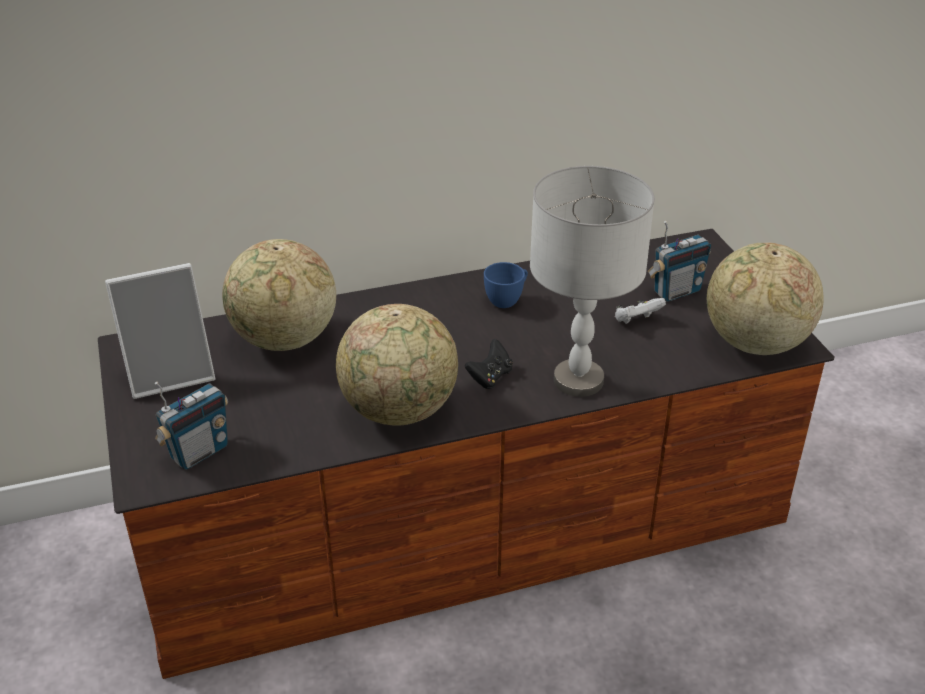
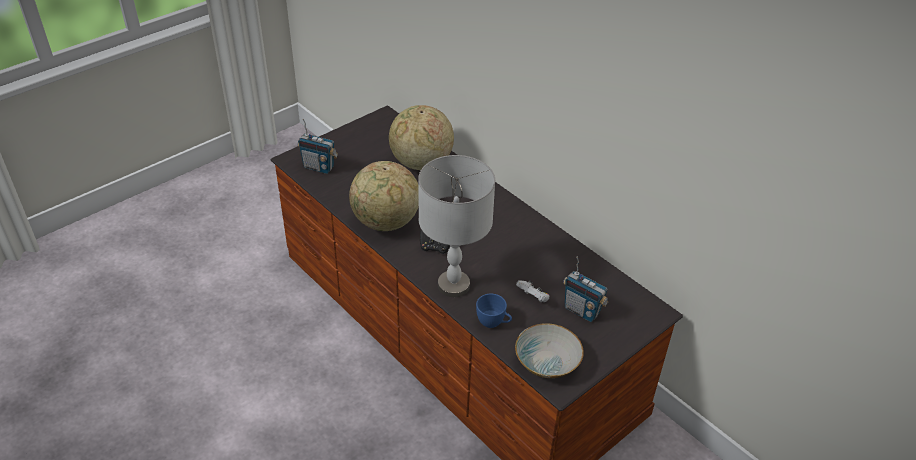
camera: 65 degrees right, 5 degrees up
(170, 373) = (371, 137): picture frame -> none
(507, 300) = (516, 235): blue cup -> blue cup (493, 323)
(754, 343) = (546, 362): globe -> bowl

